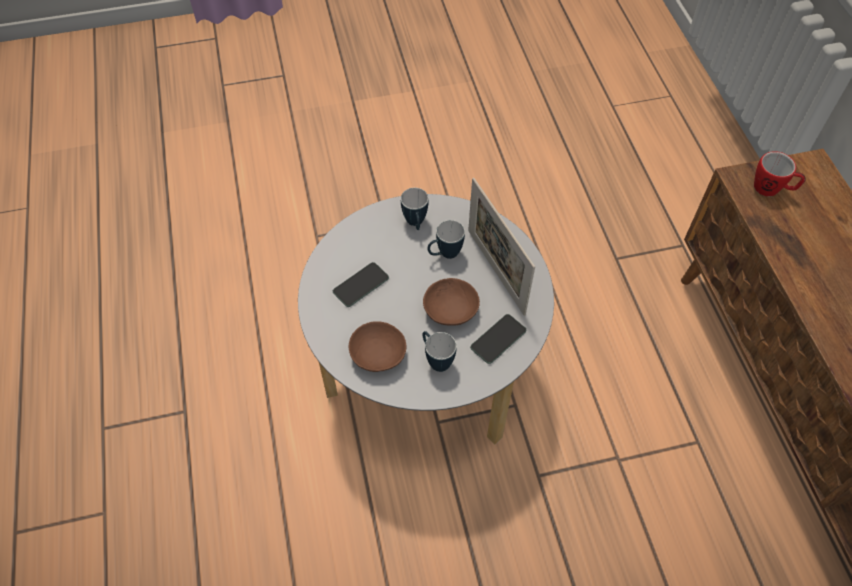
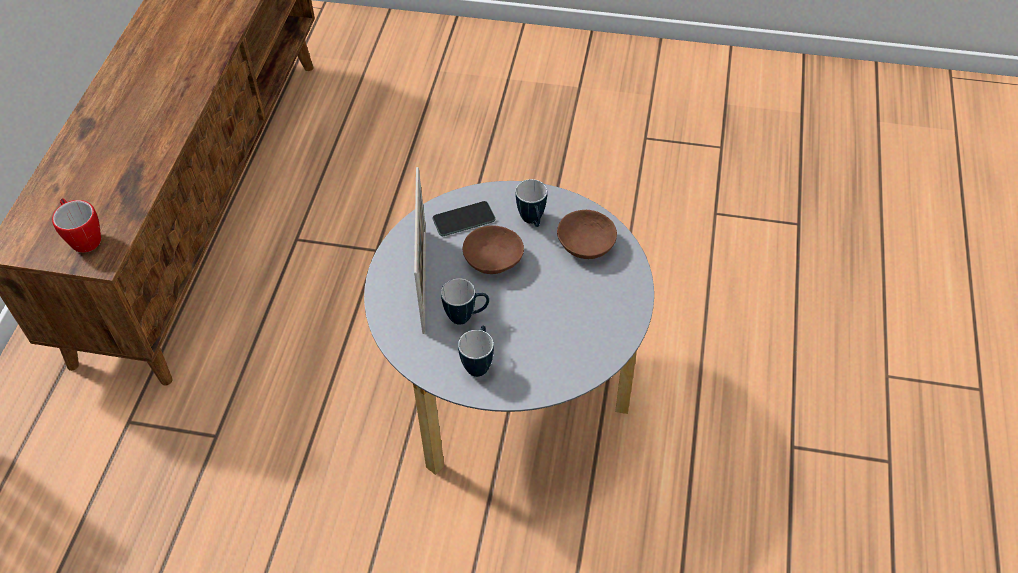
camera: 155 degrees left, 5 degrees down
(361, 285) = (574, 316): phone -> none

